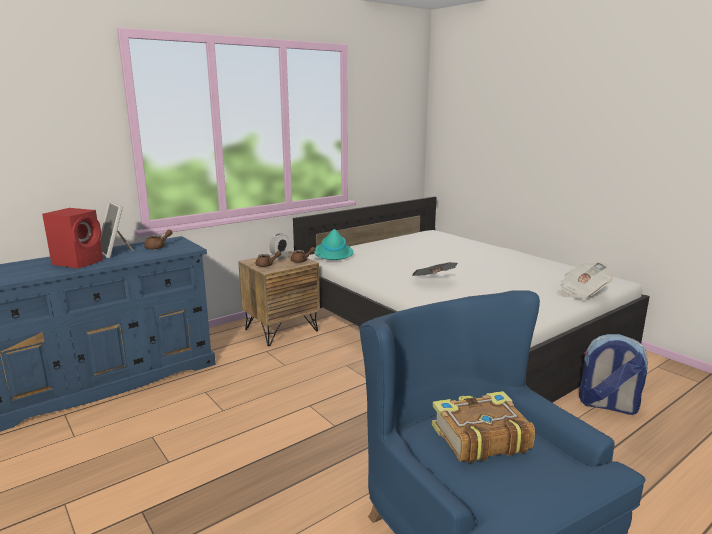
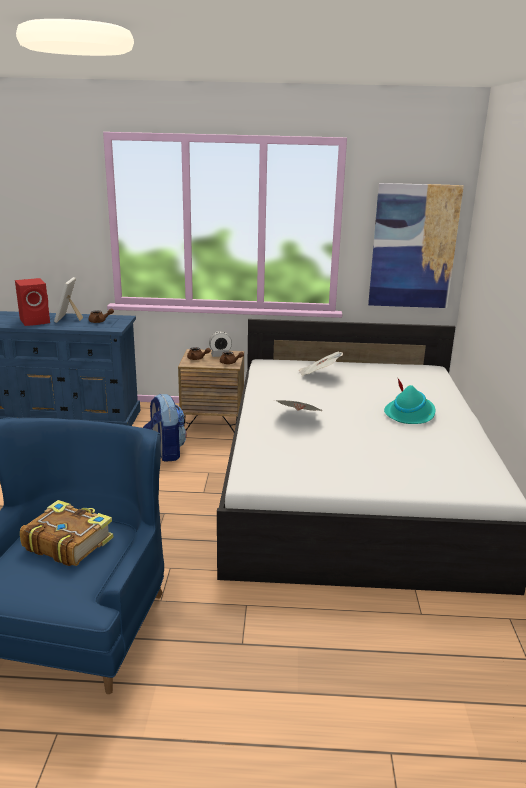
camera: 40 degrees right, 5 degrees up
(333, 254) = (273, 364): turquoise hat -> turquoise hat (409, 414)
(395, 137) = (413, 247): none -> picture
(581, 293) = (413, 484): newspaper -> newspaper (318, 375)
(607, 405) = (361, 616): backpack -> backpack (165, 452)

